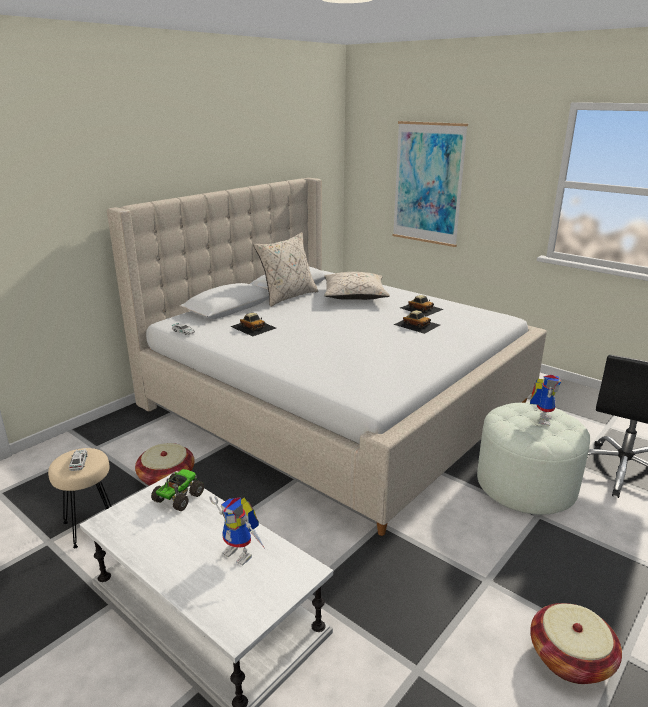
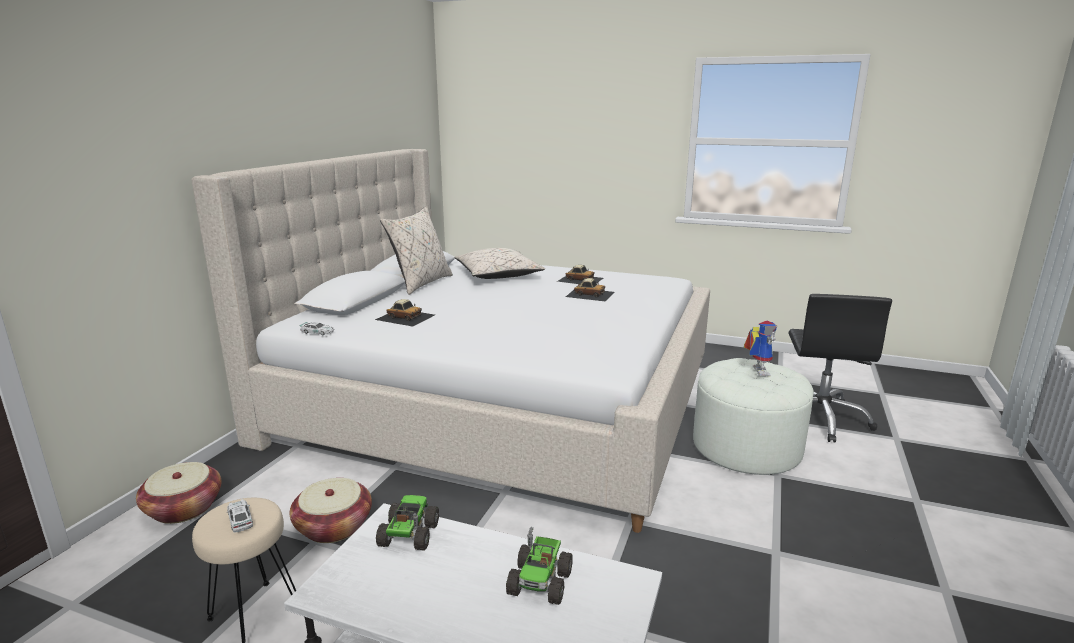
camera: 20 degrees left, 5 degrees down
(242, 553) = (541, 582): toy robot -> toy truck
(428, 183) = (545, 151): picture -> none
(570, 658) = (904, 609): basket -> basket (184, 508)

